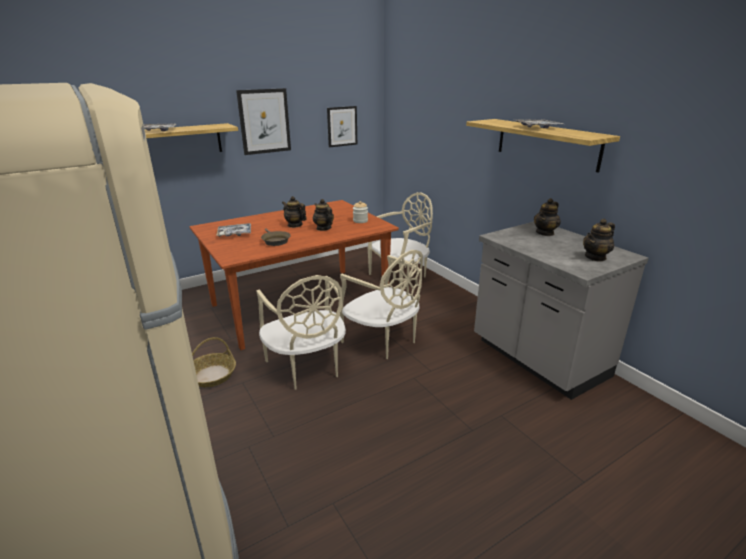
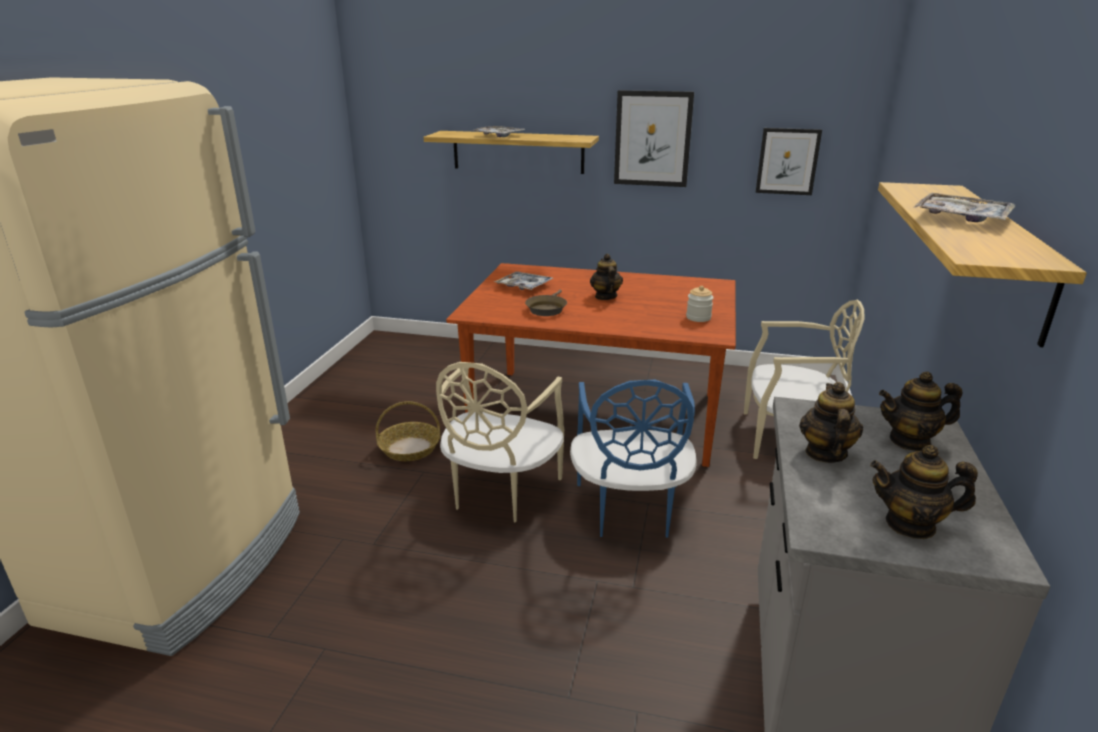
camera: 45 degrees right, 0 degrees up
(323, 228) = (630, 312): teapot -> teapot (825, 453)
(382, 340) = (629, 510): beige chair -> blue chair

